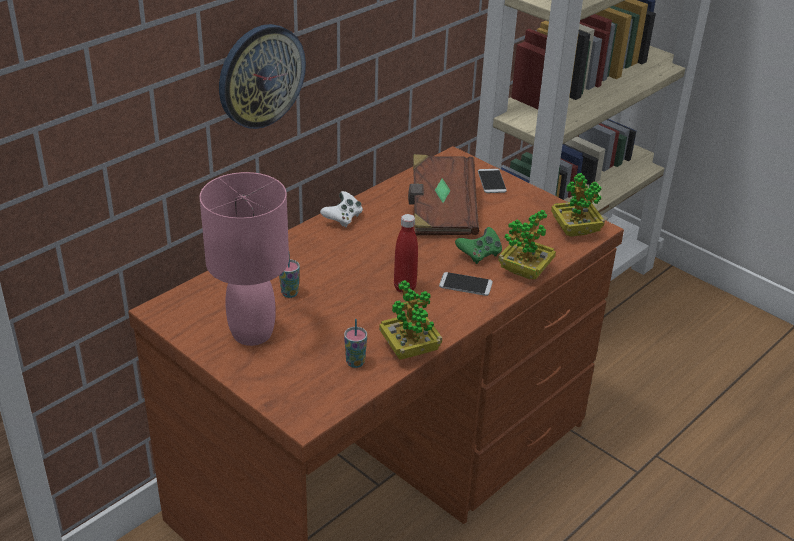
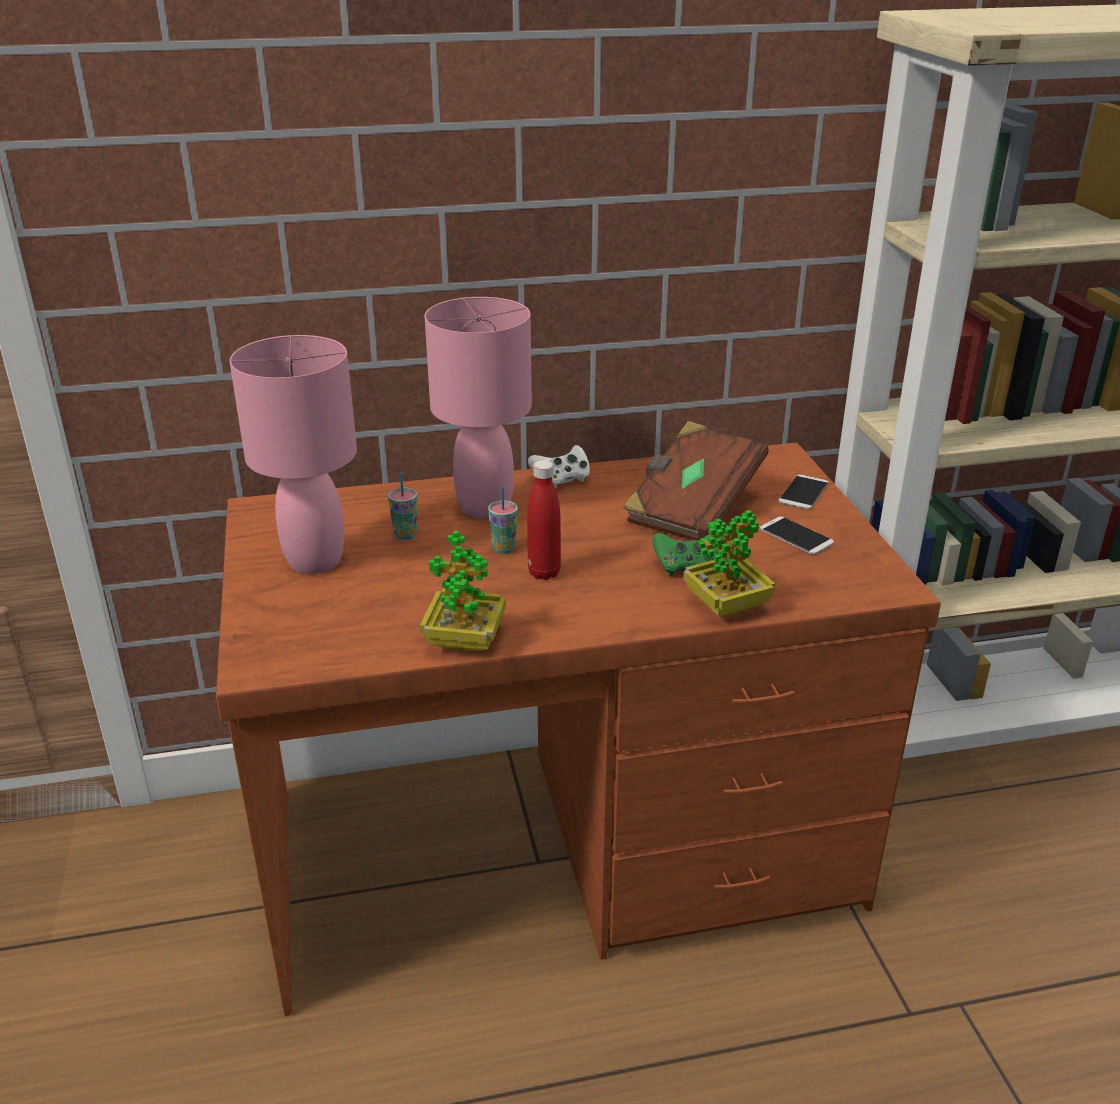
camera: 35 degrees right, 5 degrees down
(260, 76) = (452, 247): wall clock -> none
(317, 255) = (485, 507): none -> pink table lamp
(355, 362) = (384, 631): cup -> cup (504, 549)
(465, 284) = (626, 594): phone -> phone (796, 536)
(575, 230) = (859, 581): potted plant -> none

